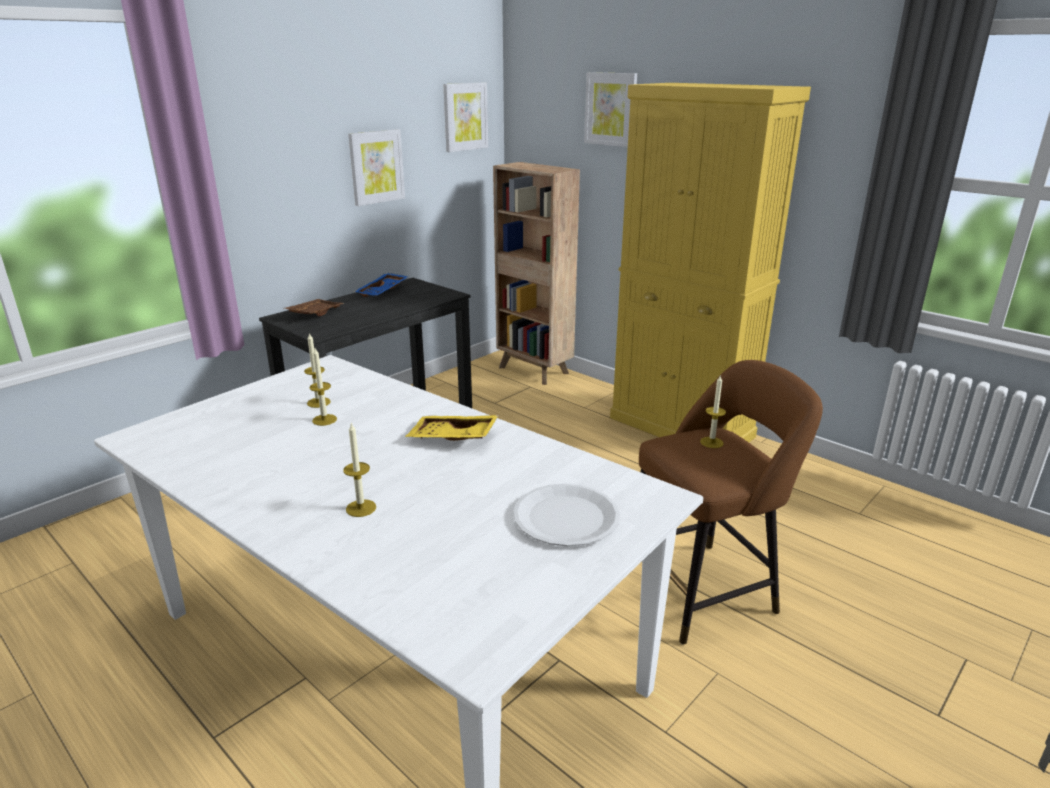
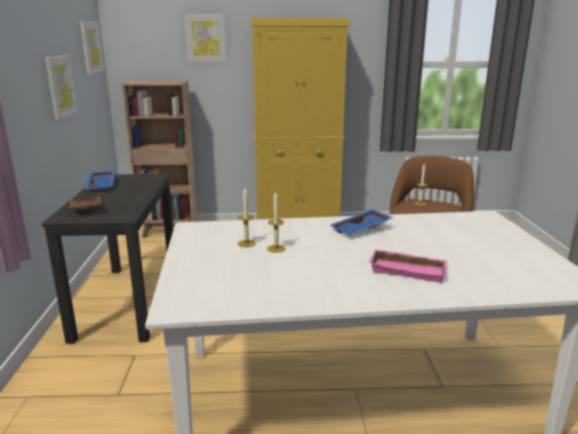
camera: 45 degrees left, 5 degrees down
(361, 508) = (409, 269): candle -> pink tray
(452, 438) = (361, 229): yellow tray -> blue tray
(566, 517) = (482, 235): white plate -> none

